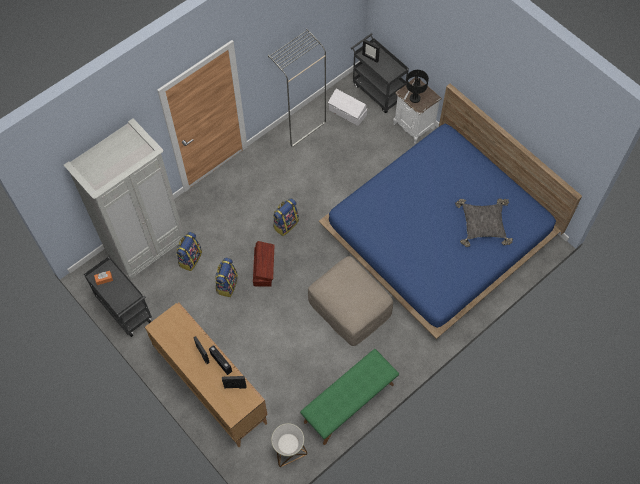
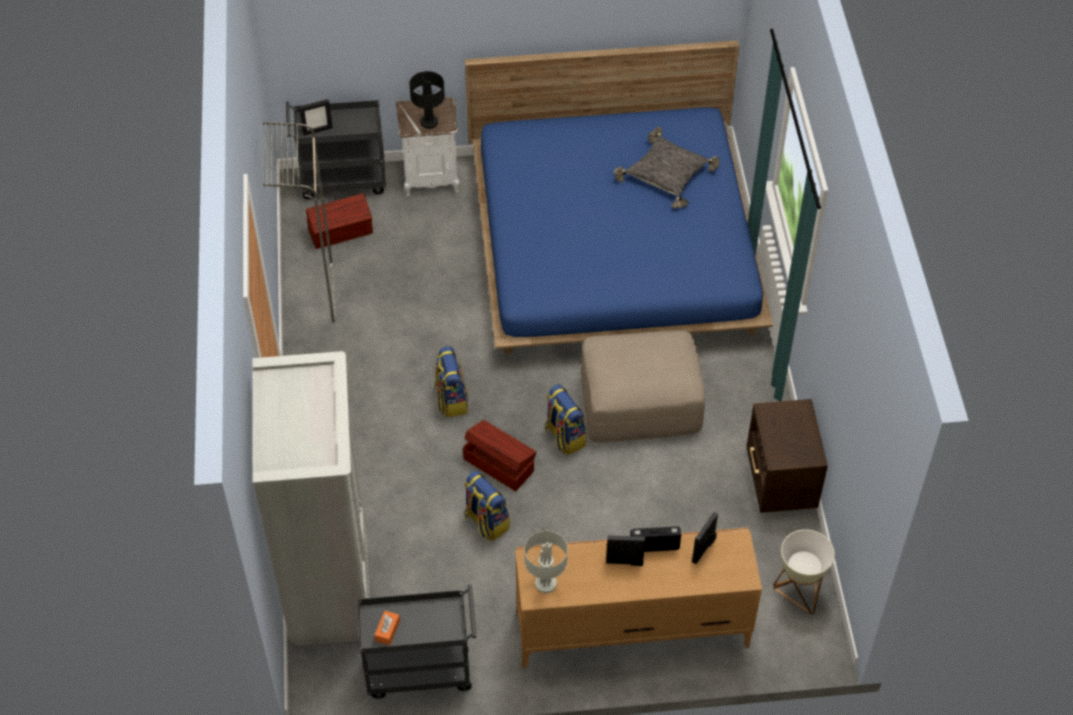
camera: 55 degrees left, 10 degrees down
(166, 327) = (545, 583): none -> grey table lamp
(190, 258) = (404, 544): backpack -> backpack (564, 436)
(347, 113) = (341, 232): white storage box -> brown storage box
(349, 403) = (779, 483): green bench -> brown nightstand

